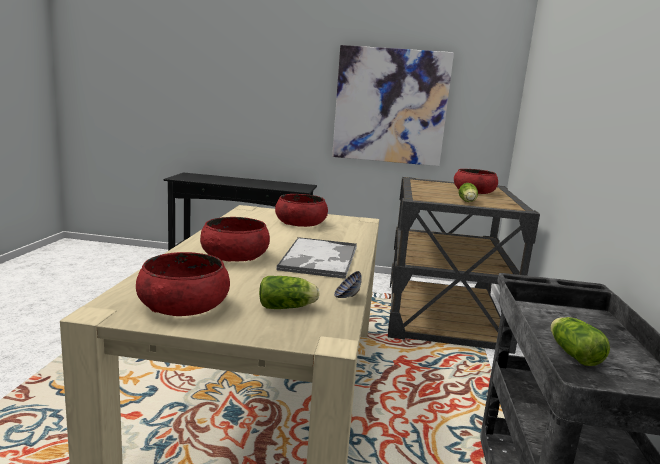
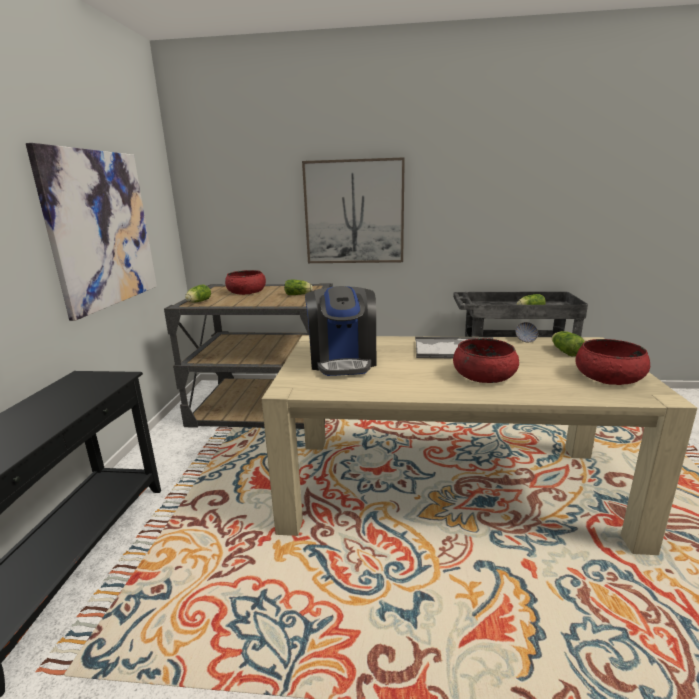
camera: 90 degrees left, 5 degrees up
(300, 223) = (343, 361): red bowl -> coffee machine
(427, 182) = (198, 302): none -> lettuce
(579, 121) = (354, 212): none -> picture

